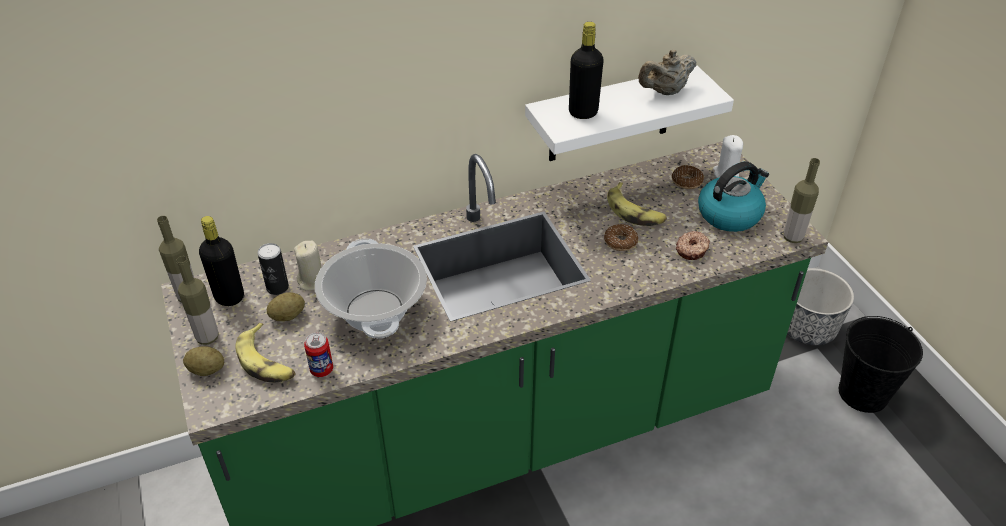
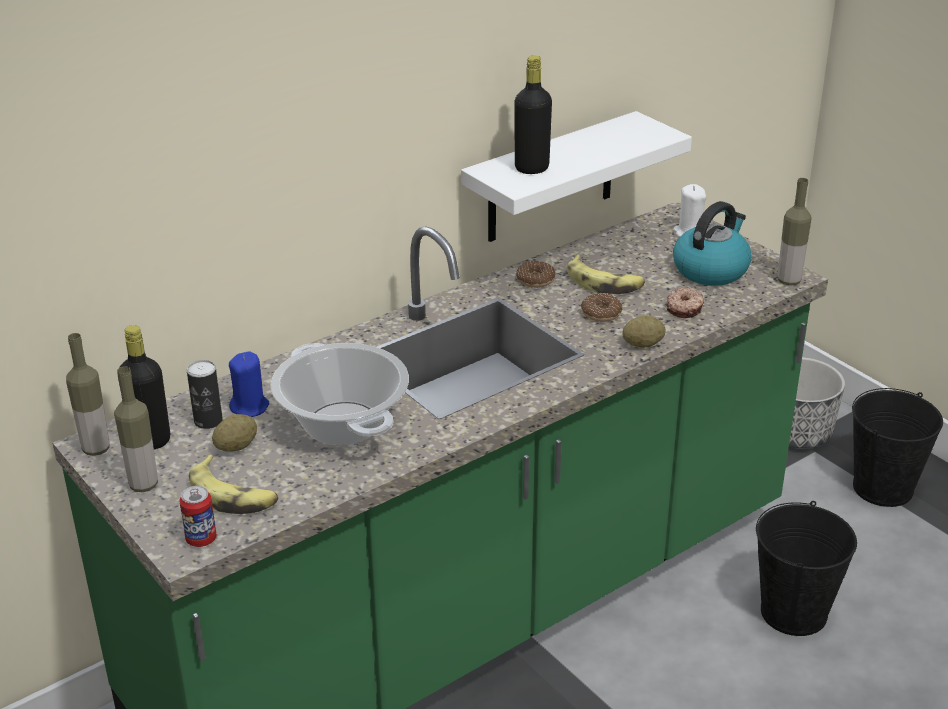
camera: 15 degrees left, 10 degrees down
(207, 370) = (160, 516): potato -> potato (643, 344)
(313, 281) = (250, 407): beige candle -> blue candle
(321, 369) = (306, 491): can -> can (201, 539)
(665, 92) = (613, 138): beige teapot -> none
(686, 181) = (649, 246): donut -> donut (535, 280)
(750, 490) = (794, 612): none -> black bucket

